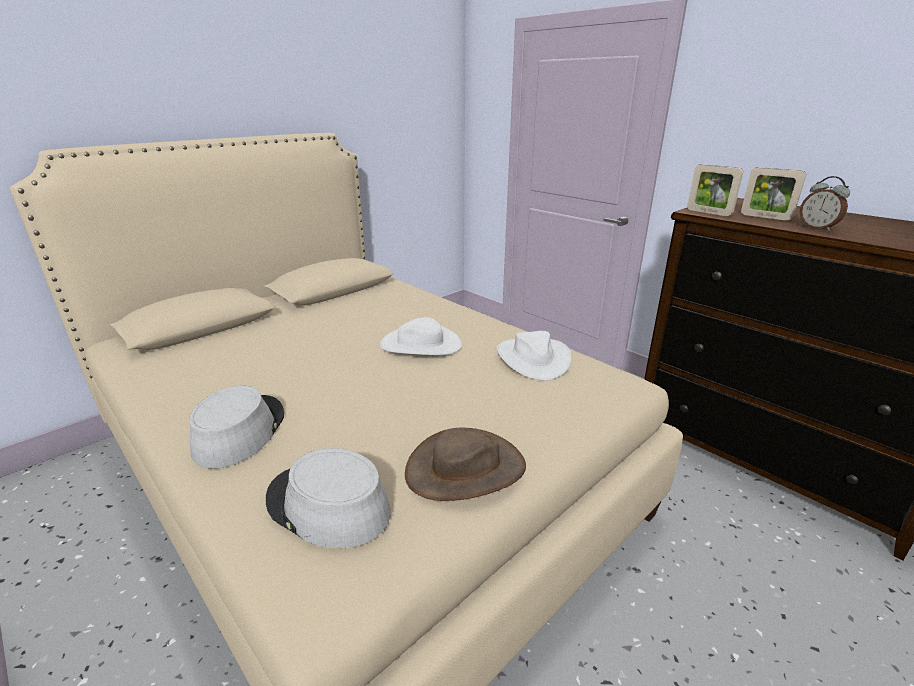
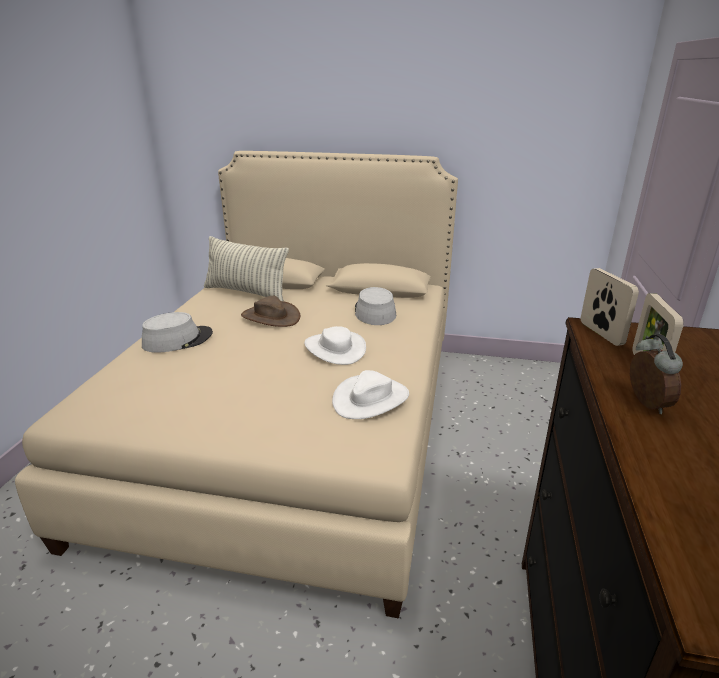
camera: 55 degrees right, 0 degrees up
(195, 350) = (246, 292): none -> pillow
(327, 506) = (128, 388): grey hat -> grey hat (374, 312)
(465, 469) = (190, 418): brown hat -> brown hat (270, 317)
(708, 212) = (601, 333): picture frame -> picture frame turned 150 degrees clockwise
(817, 228) = (644, 404): alarm clock -> alarm clock turned 150 degrees clockwise

